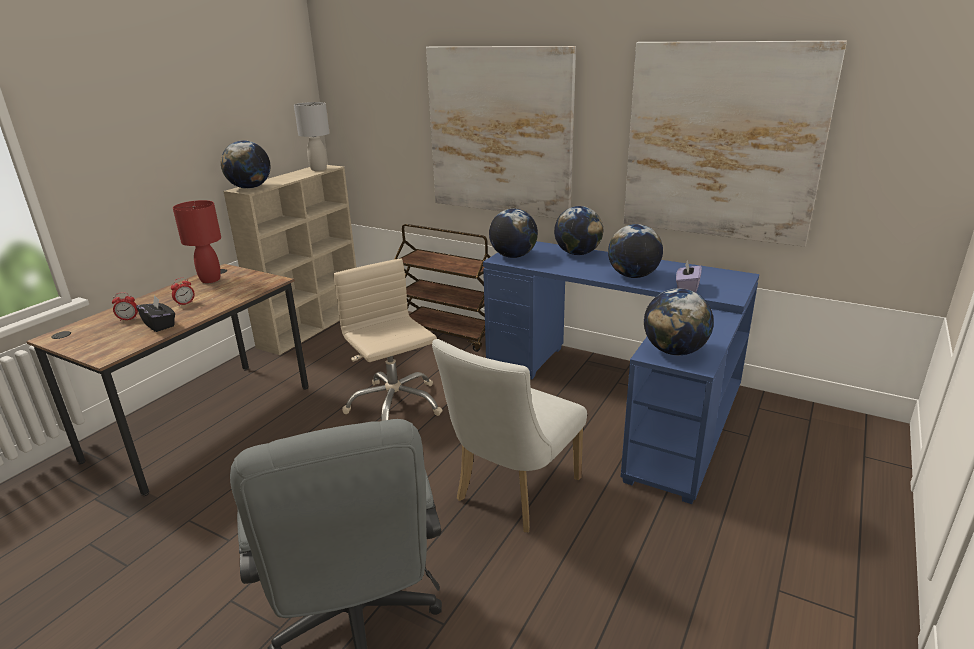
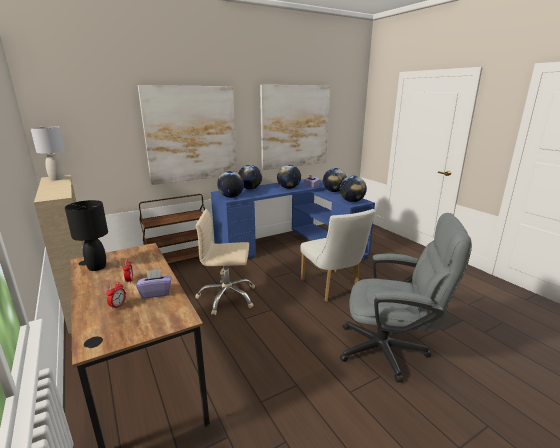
camera: 60 degrees left, 5 degrees down
(160, 325) = (156, 293): black tissue box -> purple tissue box
(210, 280) = (96, 267): red table lamp -> black table lamp
(250, 188) = (51, 195): globe -> globe (334, 191)

